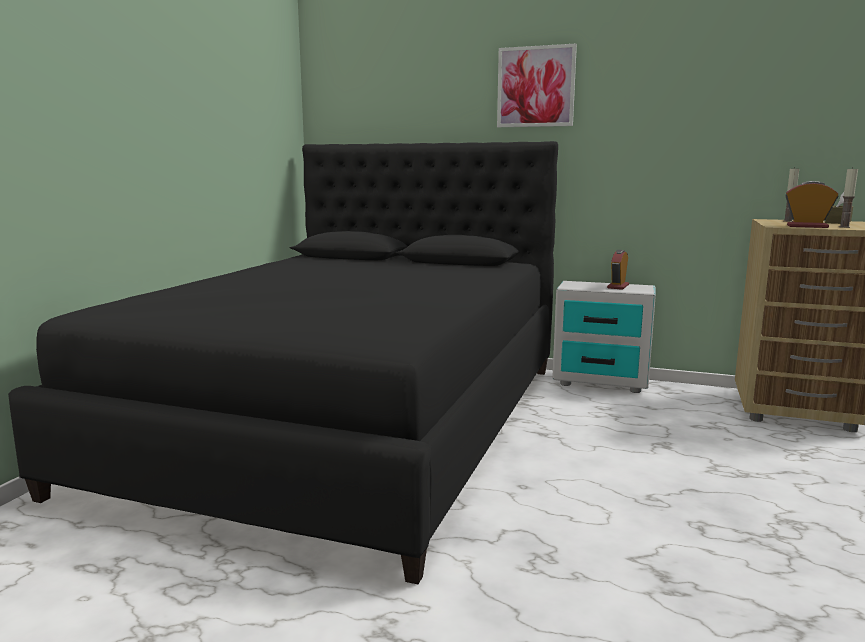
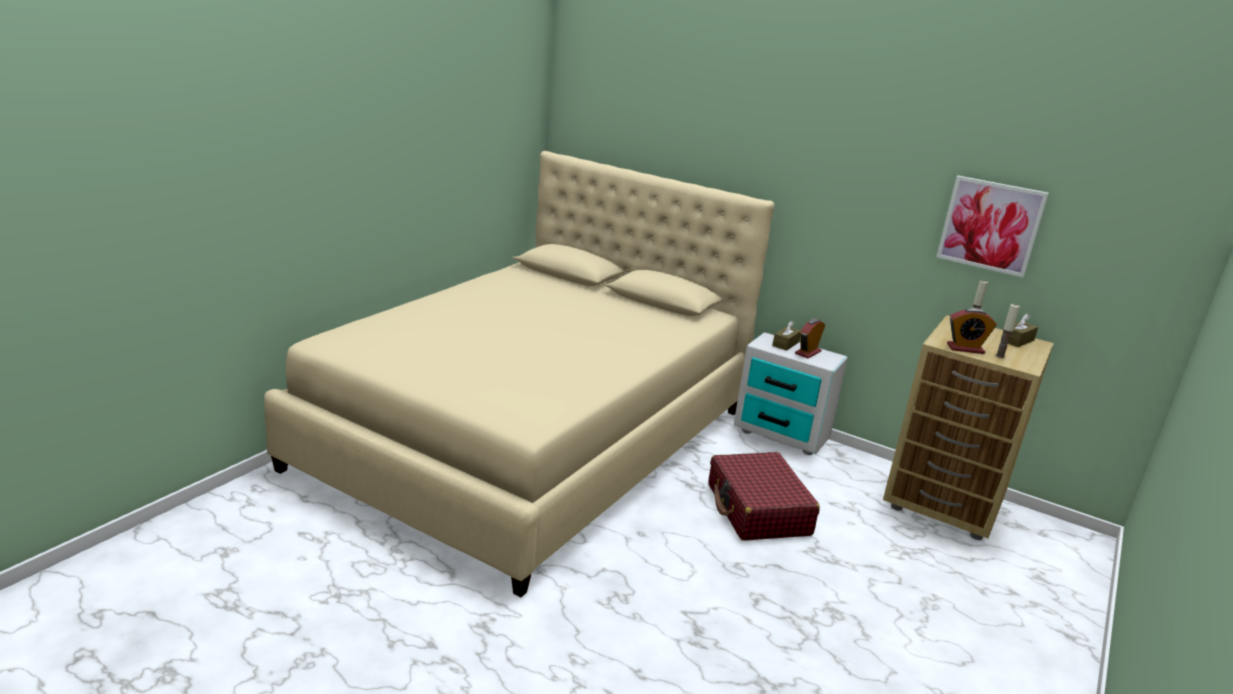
camera: 10 degrees right, 10 degrees up
(350, 421) = (532, 438): black bed -> beige bed
(536, 87) = (765, 141): picture -> picture (990, 225)
(591, 284) = (785, 344): none -> brown tissue box
(629, 443) = (758, 510): none -> red suitcase
(807, 226) = (965, 348): alarm clock -> alarm clock turned 150 degrees clockwise

